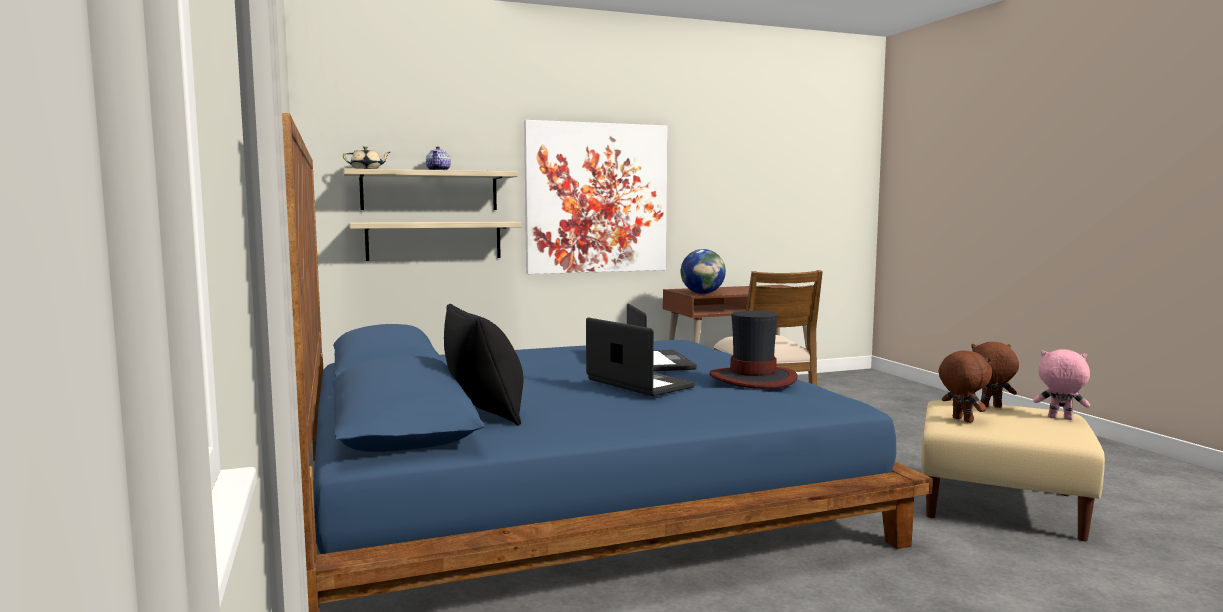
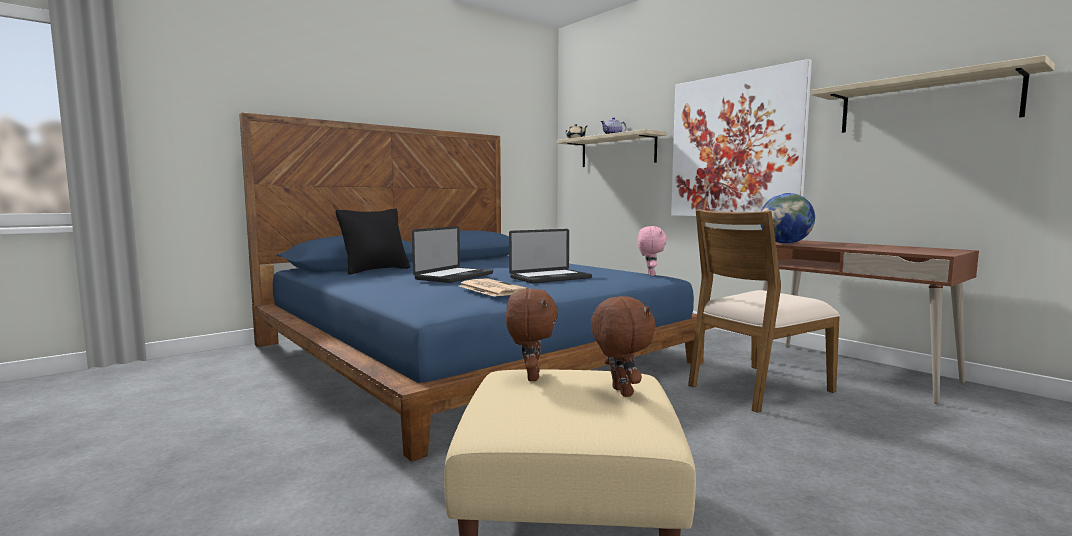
camera: 70 degrees right, 0 degrees up
(434, 240) = (618, 187): shelf -> shelf (925, 103)
(753, 378) = (491, 289): hat -> newspaper
(961, 420) = (531, 377): brown plush toy -> brown plush toy turned 45 degrees counterclockwise
(1059, 418) = (593, 426): pink plush toy -> pink plush toy (650, 275)

